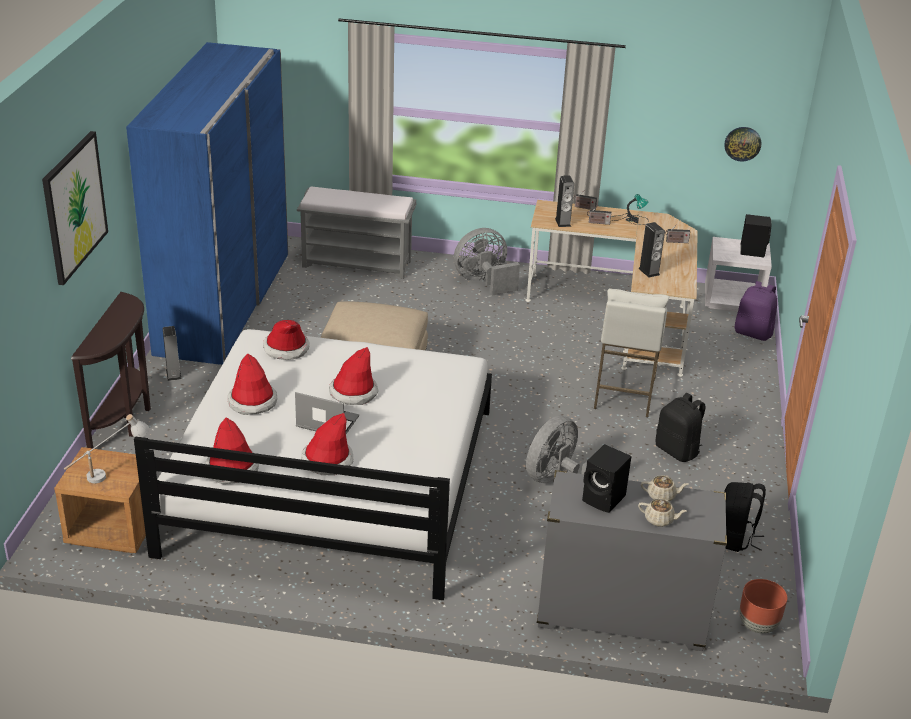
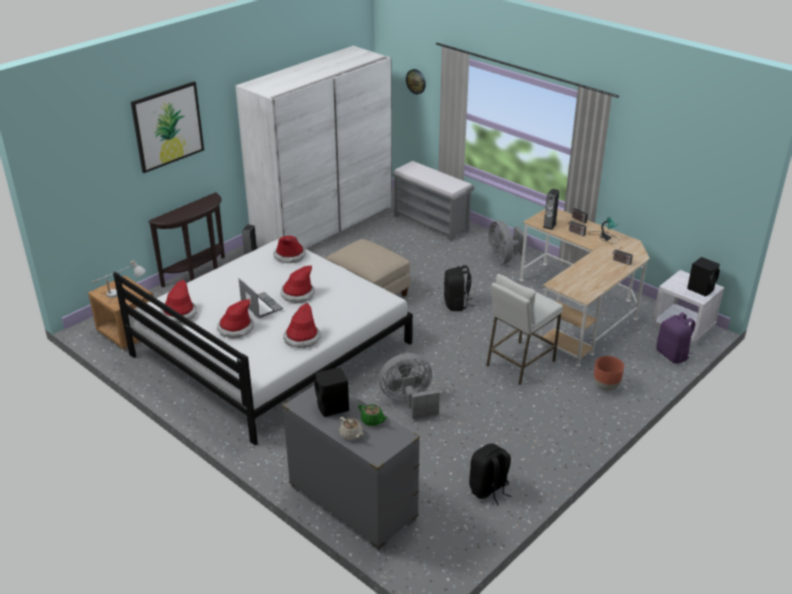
camera: 35 degrees right, 0 degrees up
(223, 303) = (323, 224): blue wardrobe -> white wardrobe
(252, 402) = (235, 280): hat -> hat (302, 338)
(484, 282) = (503, 259): grey fan -> grey fan turned 120 degrees counterclockwise
(649, 271) = (572, 276): speaker -> none
(662, 496) = (372, 421): beige teapot -> green teapot
(678, 451) = (515, 415): black backpack -> black backpack (456, 304)
(742, 143) = (708, 196): wall clock -> wall clock (416, 81)
(758, 625) = (438, 553): brown planter -> brown planter (606, 387)

